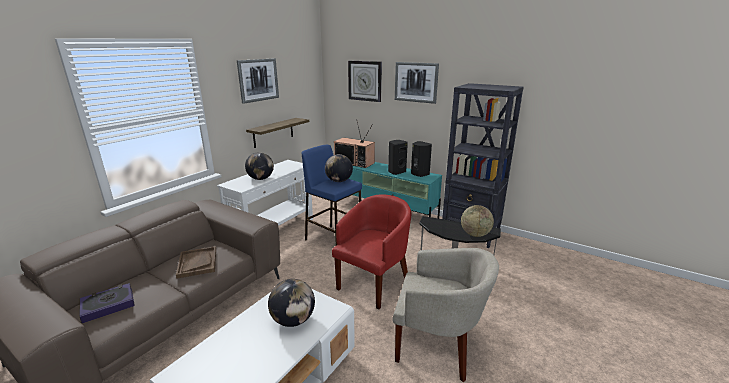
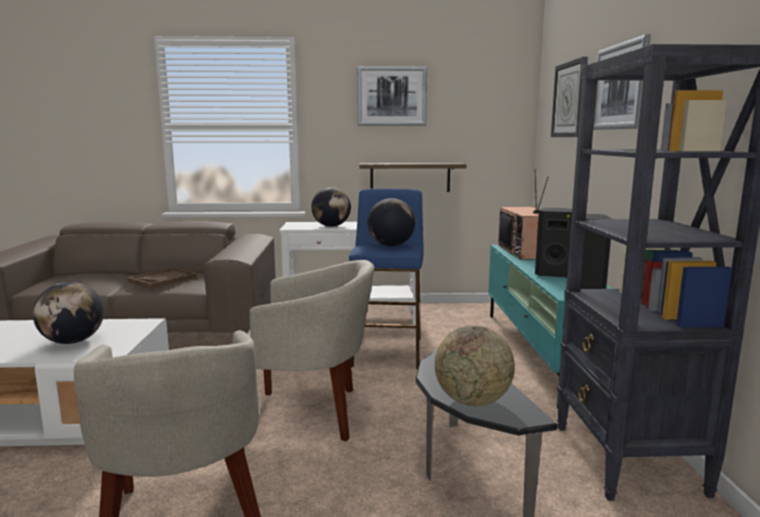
camera: 55 degrees right, 10 degrees down
(108, 305) = (70, 279): book -> none
(374, 283) = (310, 413): red armchair -> beige armchair

